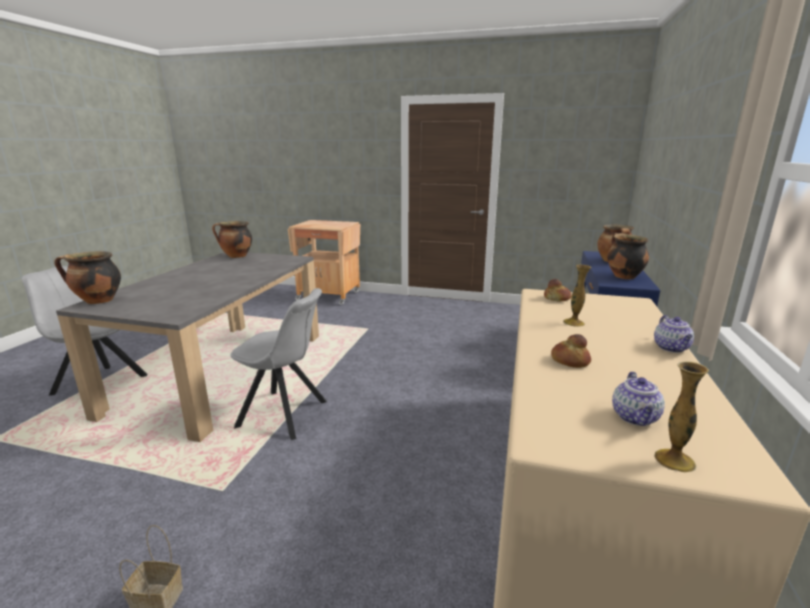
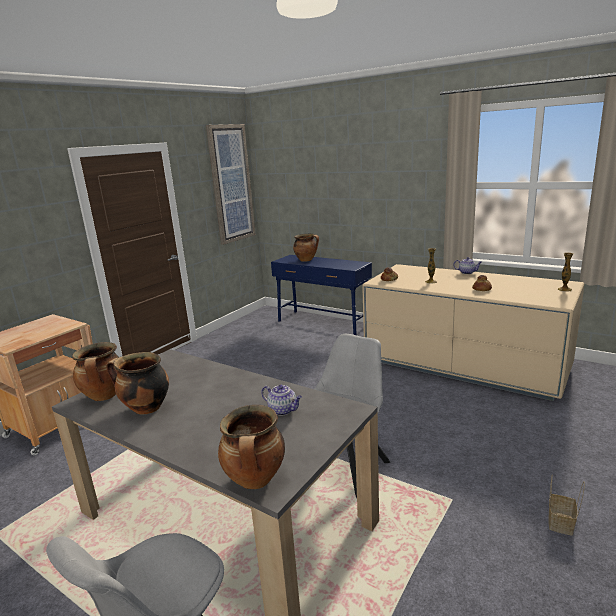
camera: 70 degrees left, 0 degrees up
(592, 148) = (231, 184): none -> picture
(623, 276) = (341, 263): cooking pot -> cooking pot (145, 408)
(635, 418) = (535, 288): teapot -> teapot (283, 410)

